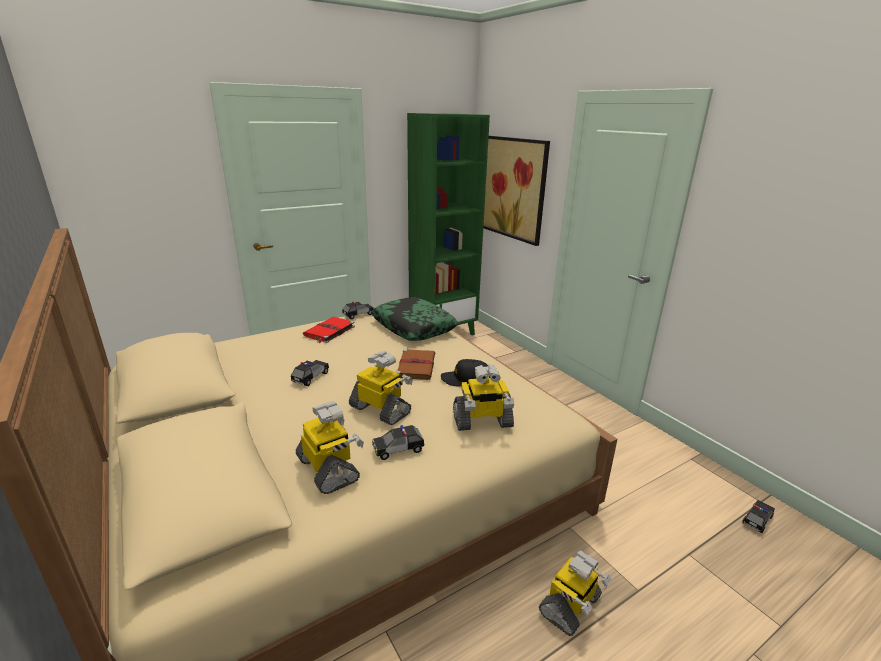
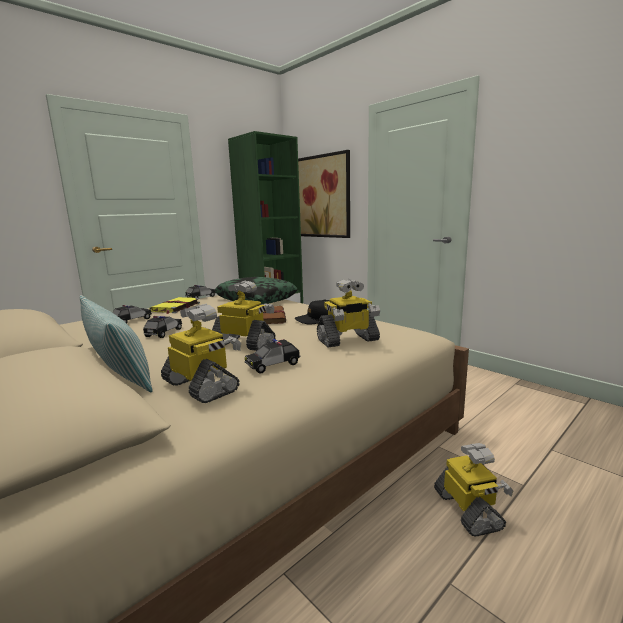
camera: 10 degrees left, 10 degrees down
(262, 431) = (118, 370): none -> pillow
(329, 331) = (175, 307): red book -> yellow book
(571, 606) = (469, 510): toy robot -> toy robot turned 45 degrees counterclockwise
(757, 520) = (590, 416): toy car -> toy car (132, 320)

